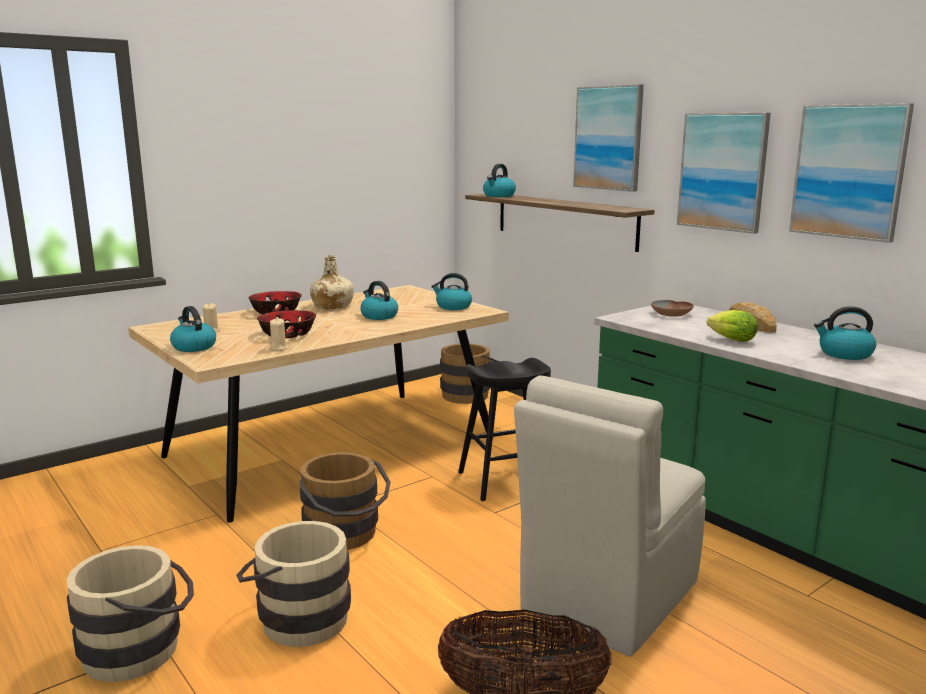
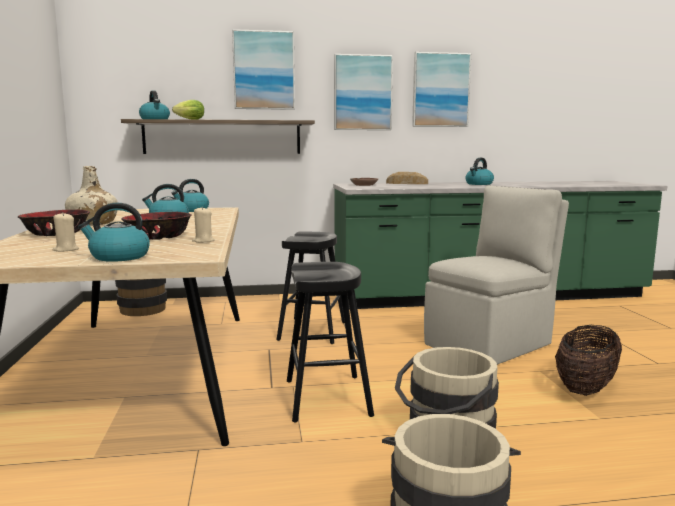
camera: 60 degrees left, 5 degrees down
(345, 536) = (327, 397): brown bucket -> black stool
(607, 598) = (490, 344): beige chair -> beige chair turned 105 degrees counterclockwise
(729, 339) = (432, 186): lettuce -> lettuce (188, 119)

